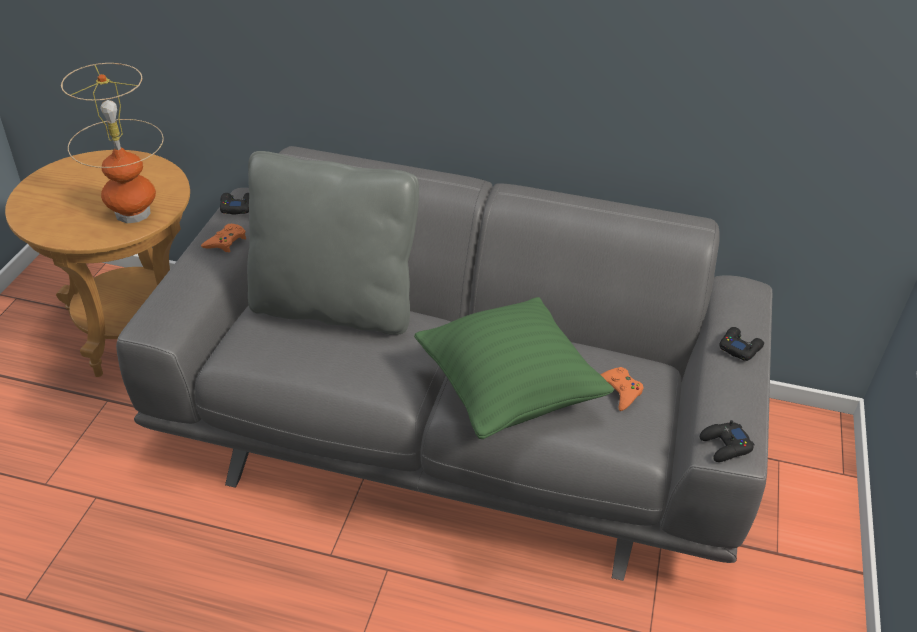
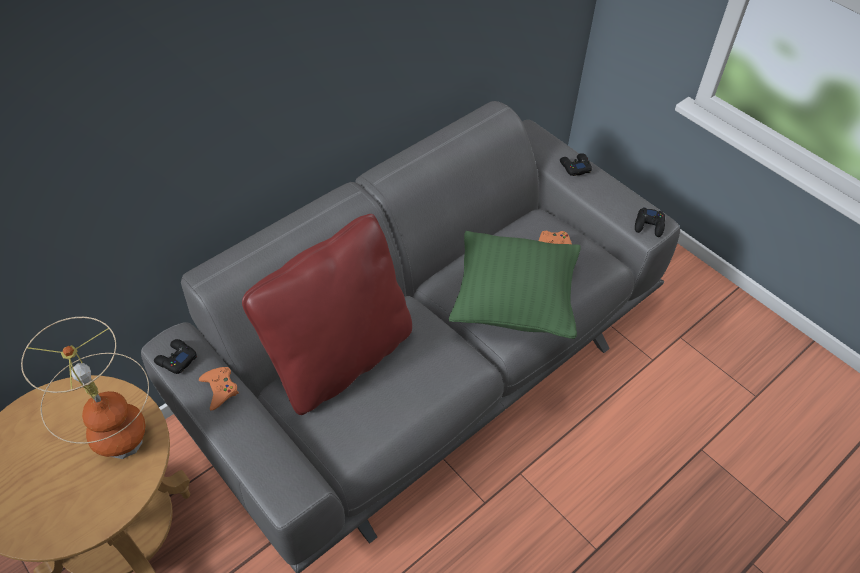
camera: 55 degrees left, 10 degrees up
(334, 307) = (340, 357): grey pillow -> red pillow

